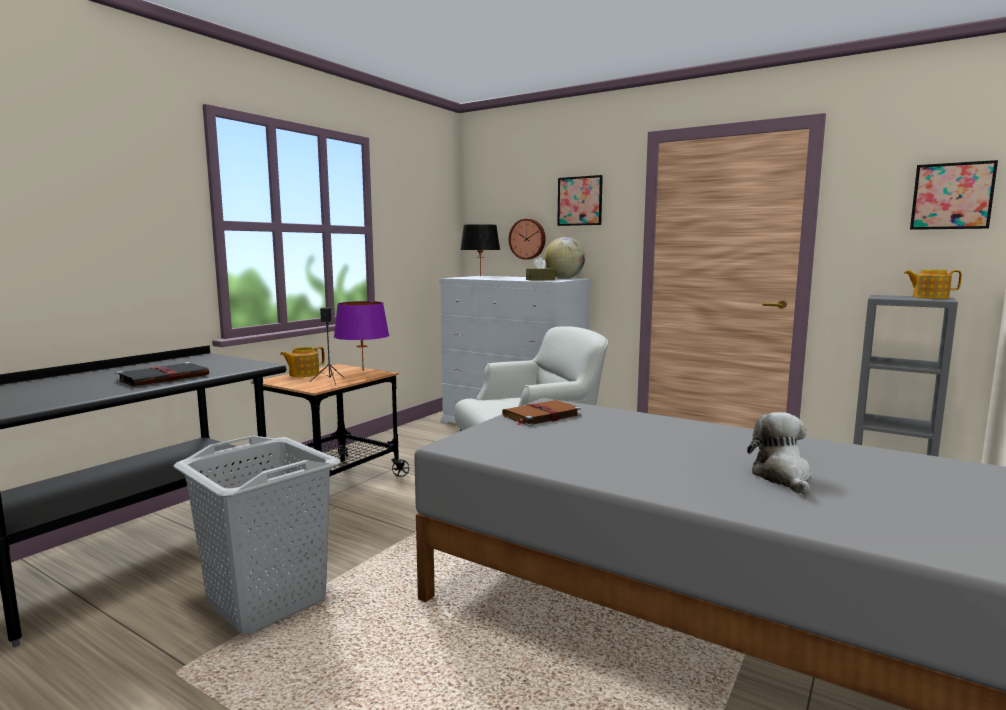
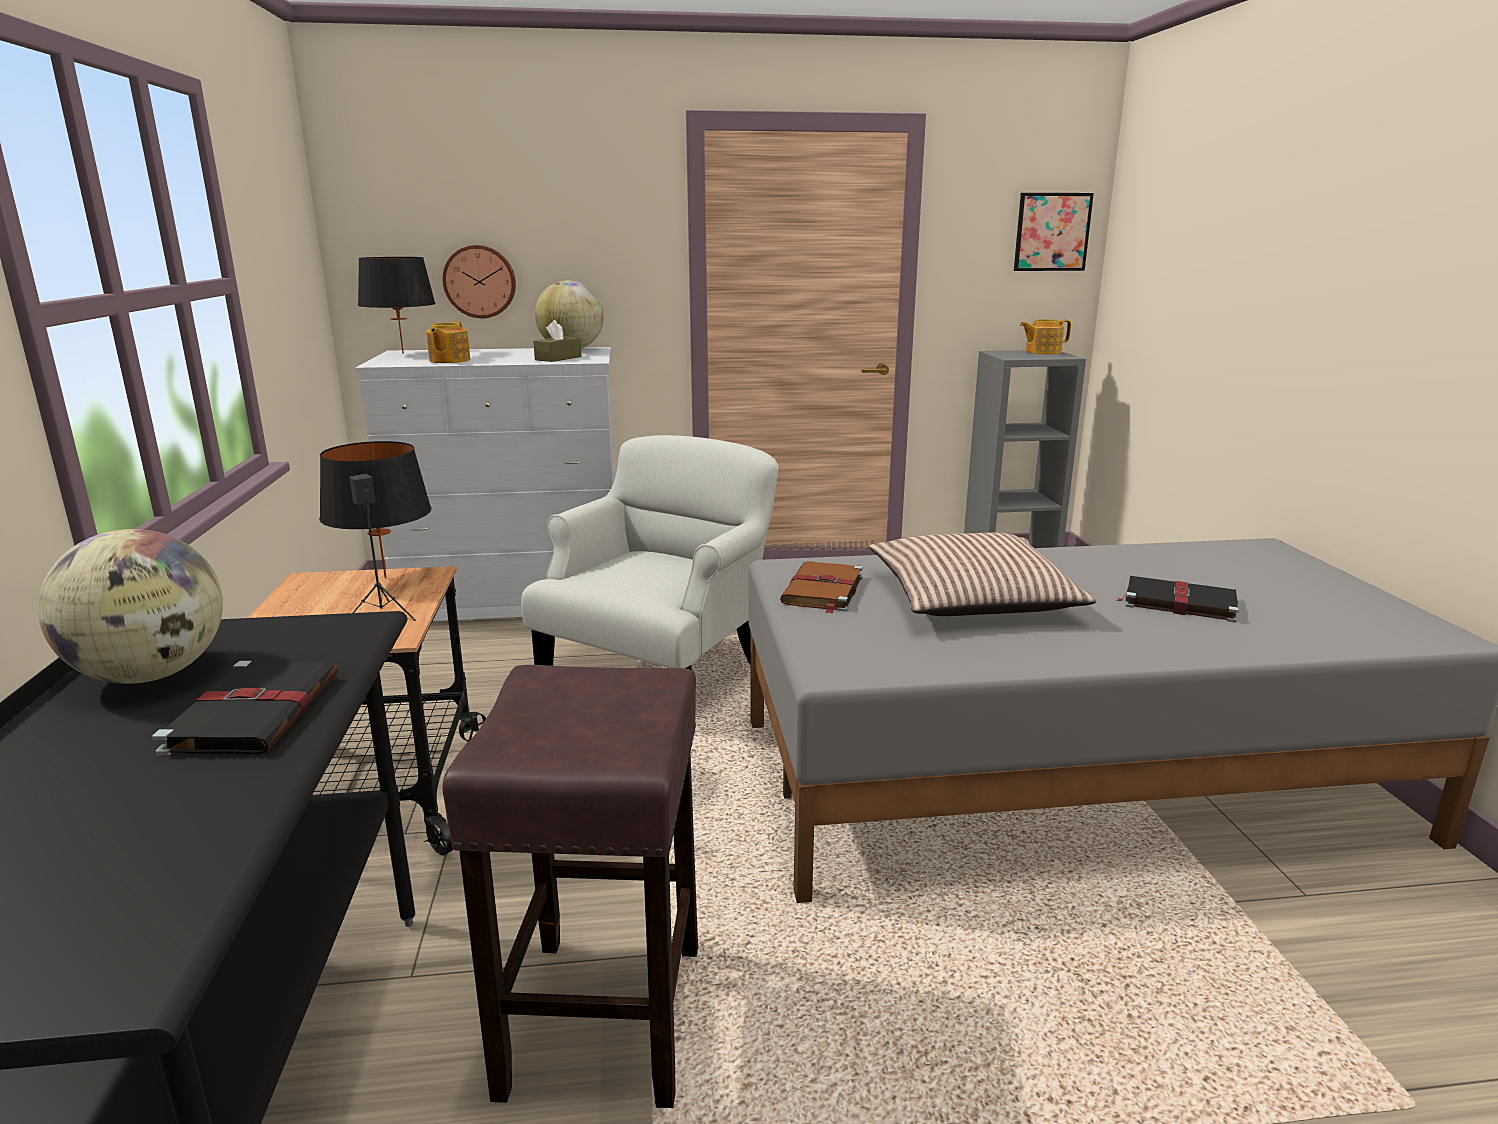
camera: 40 degrees left, 10 degrees up
(173, 364) = (151, 675): none -> globe
(267, 601) = (603, 1021): grey laundry basket -> brown stool
(303, 374) = (283, 612): teapot -> teapot (449, 360)
(363, 371) = (385, 578): purple table lamp -> black table lamp
(579, 201) = (575, 217): picture -> none
(623, 438) = (972, 598): none -> pillow
(783, 477) = (1177, 602): plush toy -> black book

